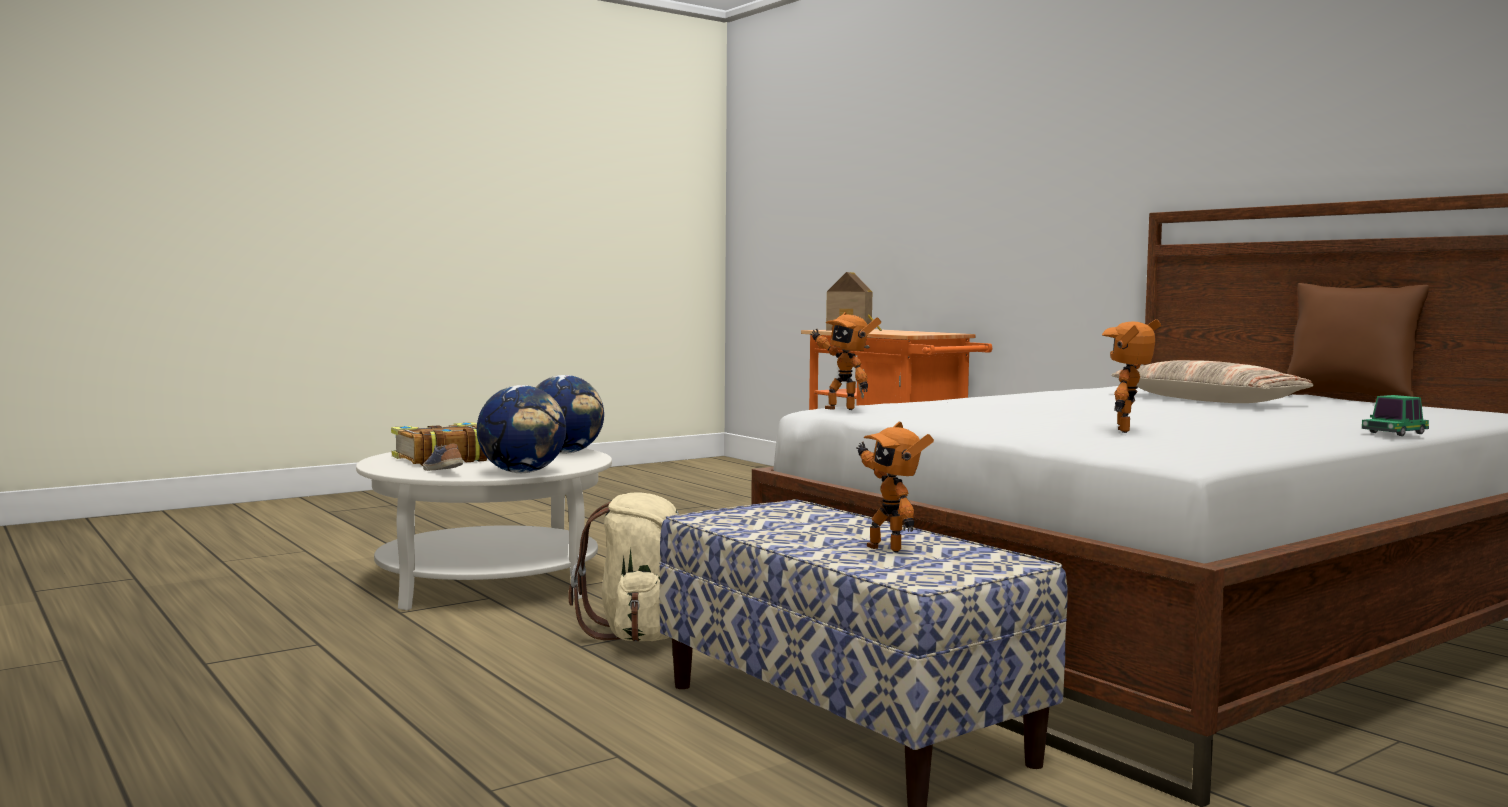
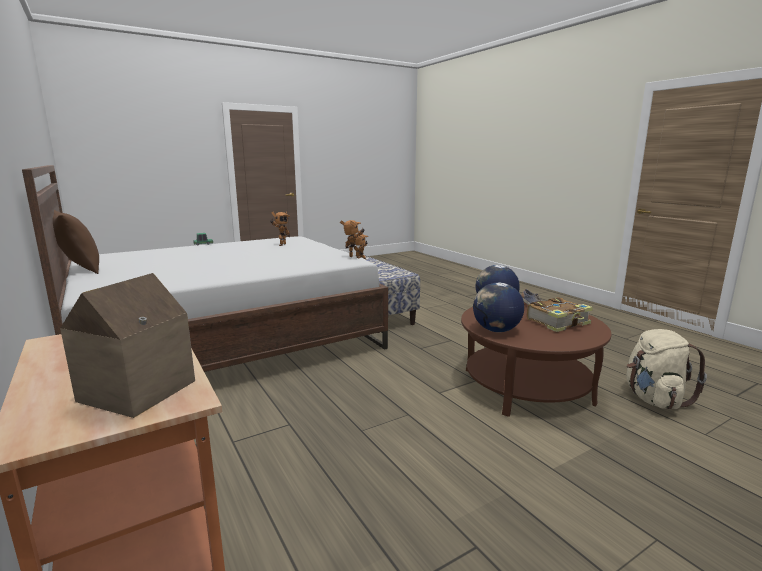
camera: 175 degrees left, 10 degrees up
(488, 582) = (526, 386): white coffee table -> brown coffee table
(642, 635) = (430, 345): beige backpack -> beige backpack (654, 399)
(1208, 400) = (165, 267): pillow -> none

